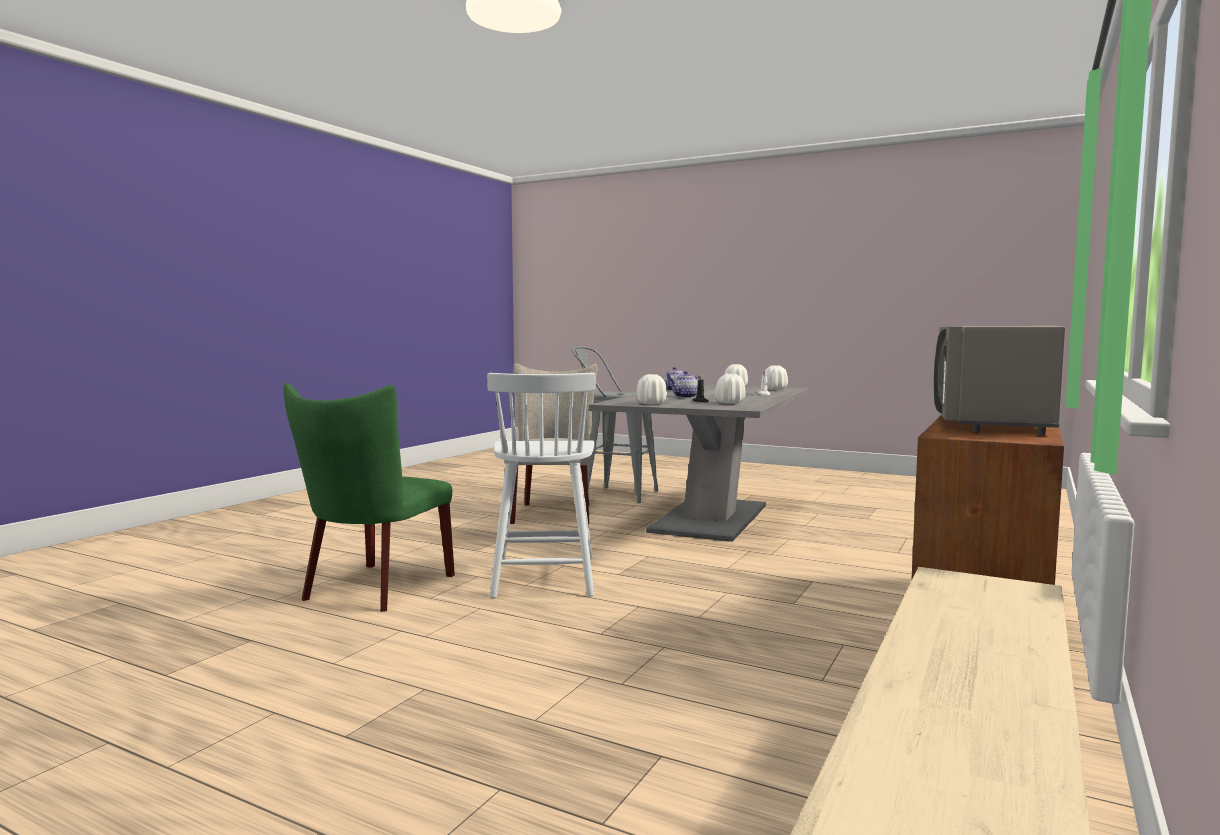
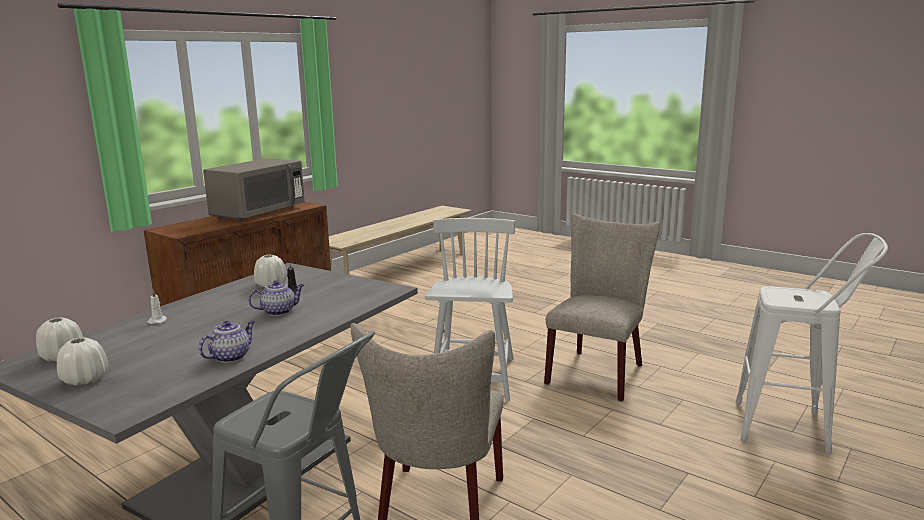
camera: 170 degrees left, 10 degrees up
(214, 554) = (793, 429): none -> white stool
(373, 590) = (598, 371): green chair -> beige chair
(651, 403) = (353, 285): white vase -> none

